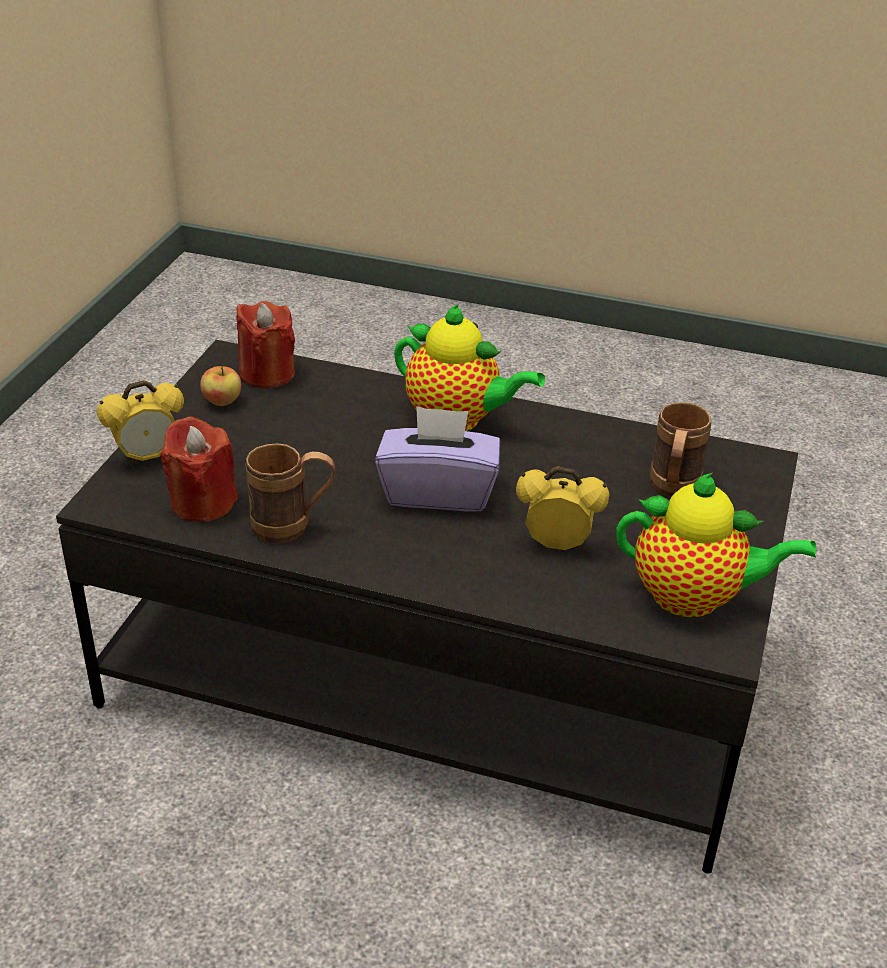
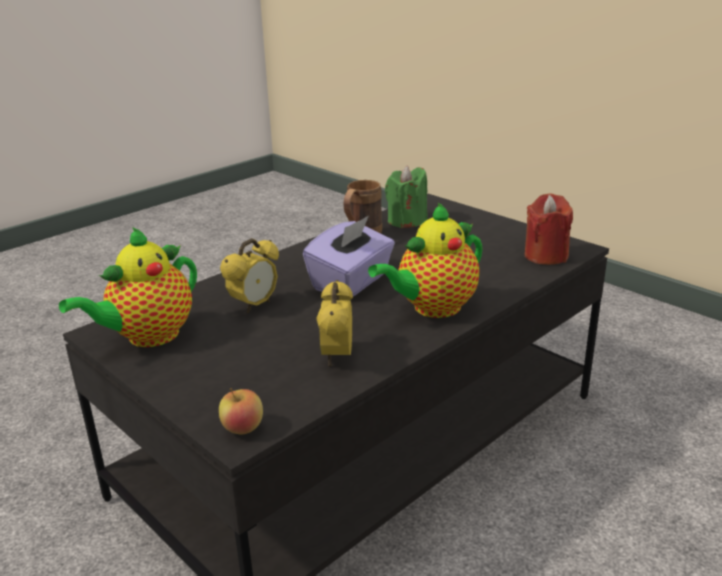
camera: 120 degrees right, 10 degrees down
(147, 458) = (464, 214): alarm clock -> alarm clock (337, 357)
(202, 502) = (407, 221): red candle -> green candle
(222, 401) = (515, 238): apple -> apple (243, 429)
(672, 490) = (257, 370): brown mug -> none

